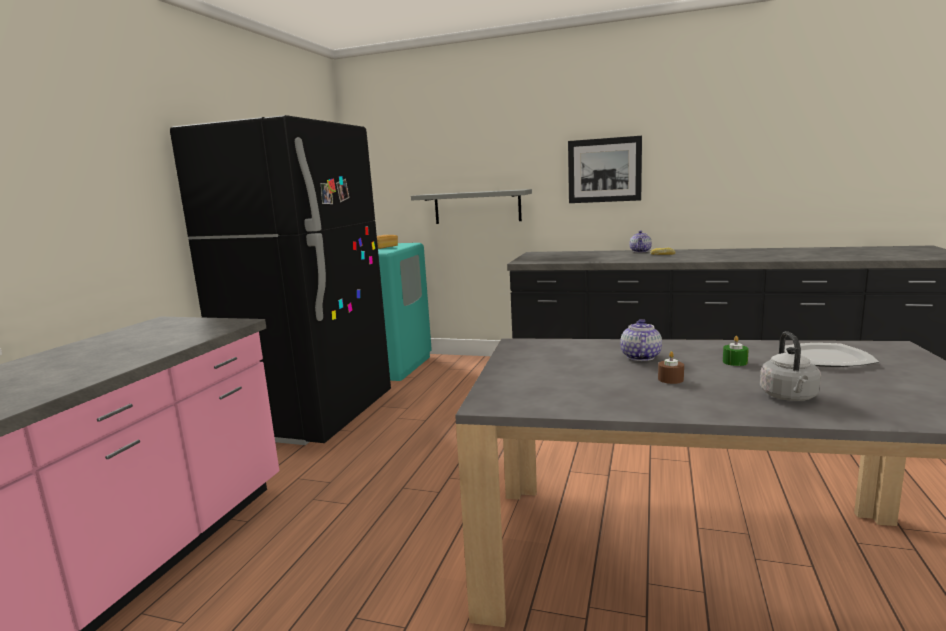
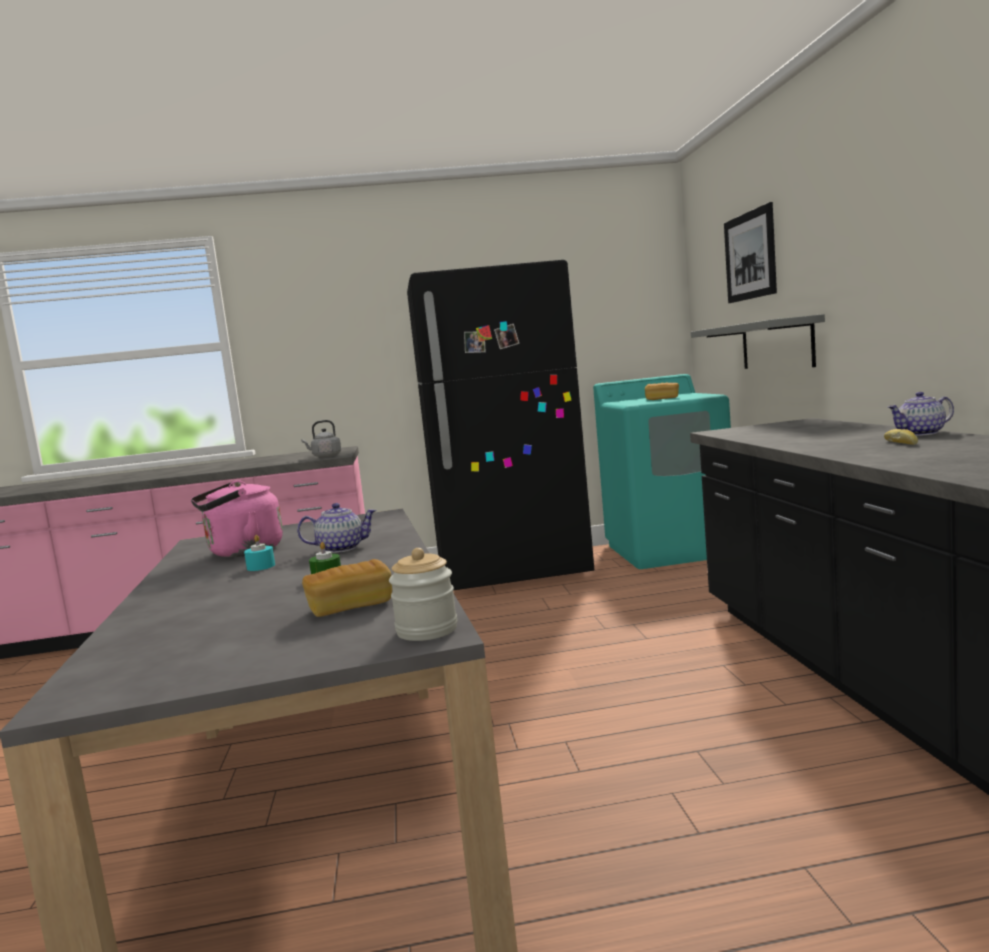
camera: 65 degrees right, 5 degrees down
(594, 386) = (241, 552): none -> pink kettle
(604, 170) = (905, 274): picture -> picture (750, 256)
(670, 379) = (261, 566): brown candle -> turquoise candle
(789, 397) = (194, 606): grey kettle -> grey kettle (325, 456)
(827, 358) = (350, 607): plate -> bread
(885, 347) = (427, 630): none -> jar

